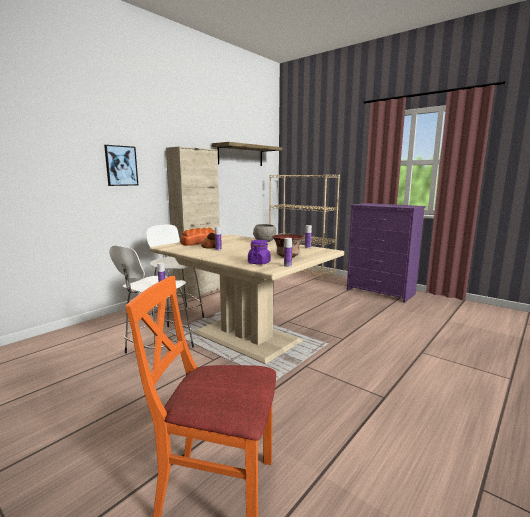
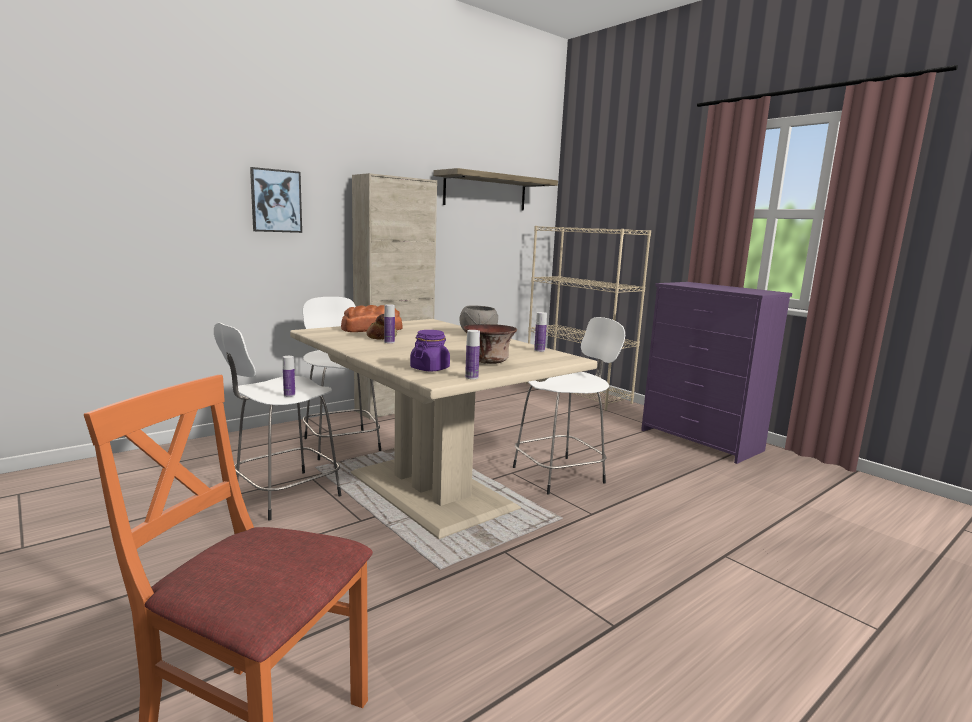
camera: 10 degrees right, 0 degrees up
(315, 319) = (561, 474): none -> white stool

